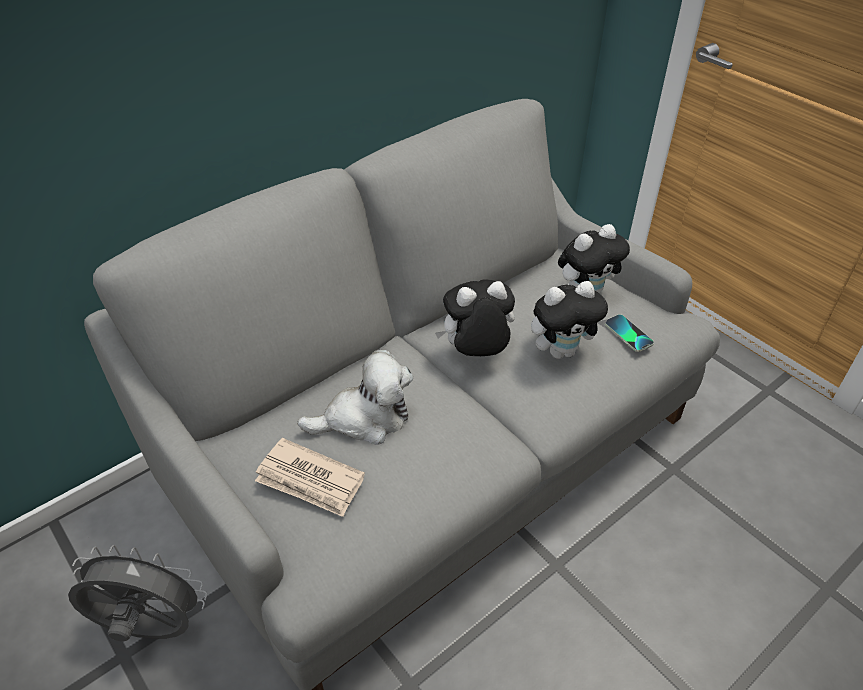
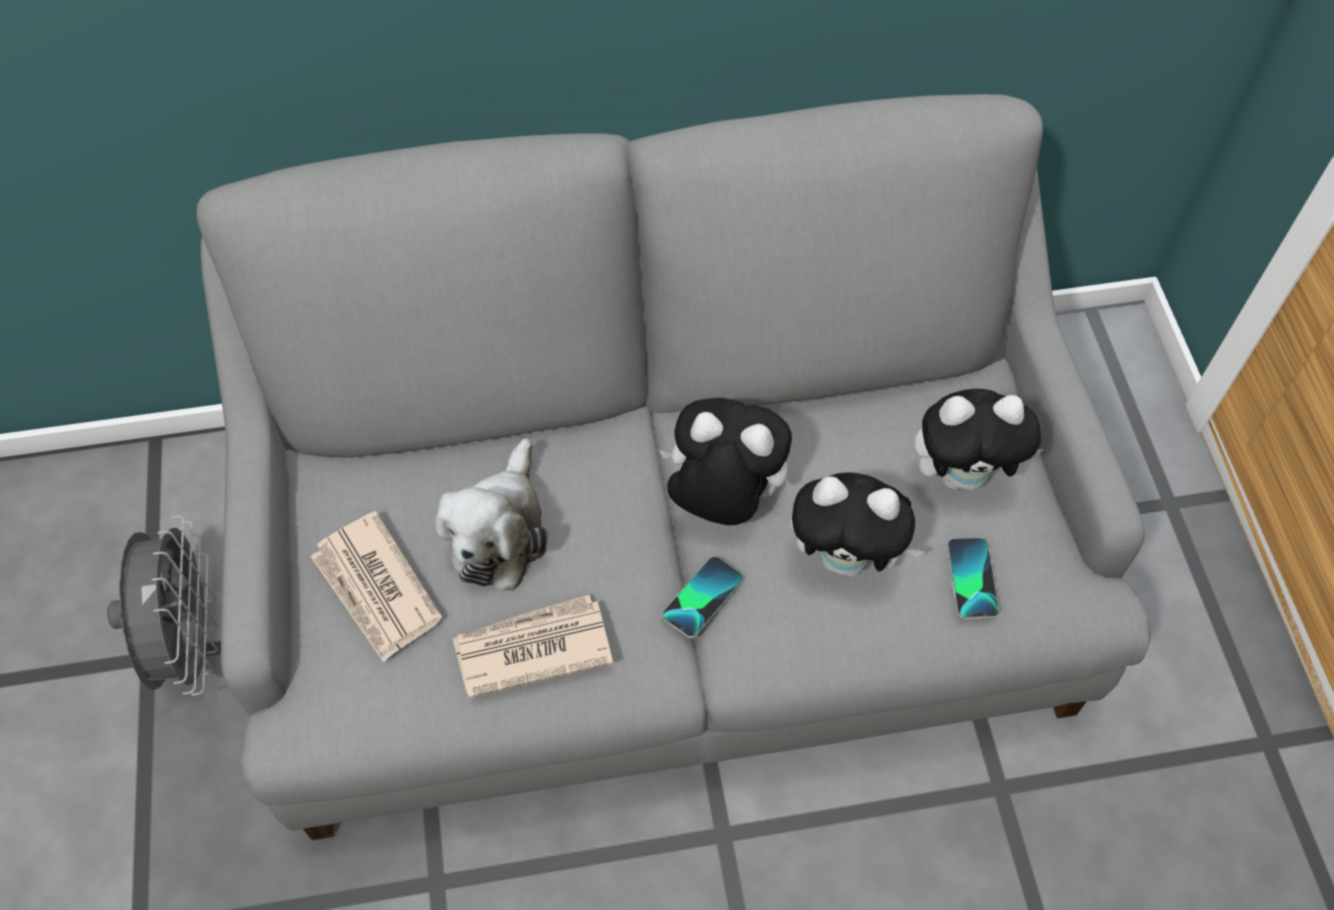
camera: 30 degrees right, 15 degrees up
(150, 630) = (191, 642): grey fan -> grey fan turned 45 degrees clockwise
(364, 418) = (499, 531): plush toy -> plush toy turned 90 degrees clockwise
(428, 467) = (531, 648): none -> newspaper
(502, 401) = (702, 597): none -> phone

